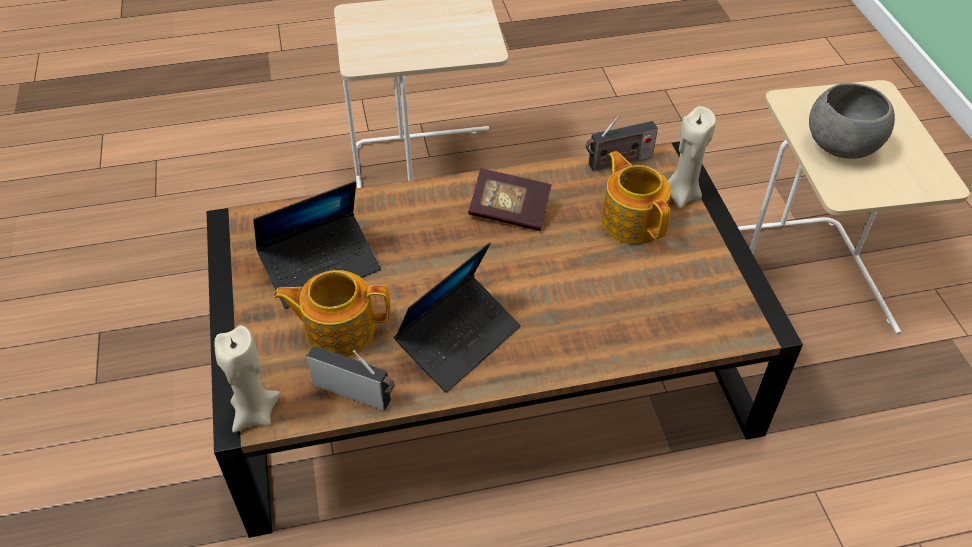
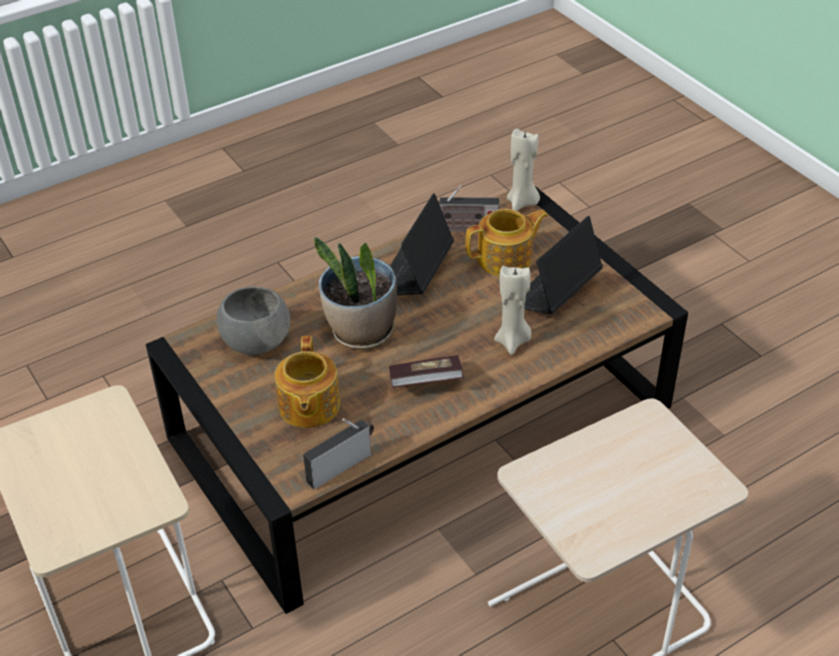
camera: 160 degrees right, 5 degrees down
(550, 284) = (361, 332): none -> potted plant
(633, 220) = (308, 406): teapot -> teapot turned 45 degrees clockwise
(681, 194) = (267, 447): beige candle -> beige candle (513, 341)
(842, 148) = (105, 455): grey bowl -> grey bowl (256, 342)

